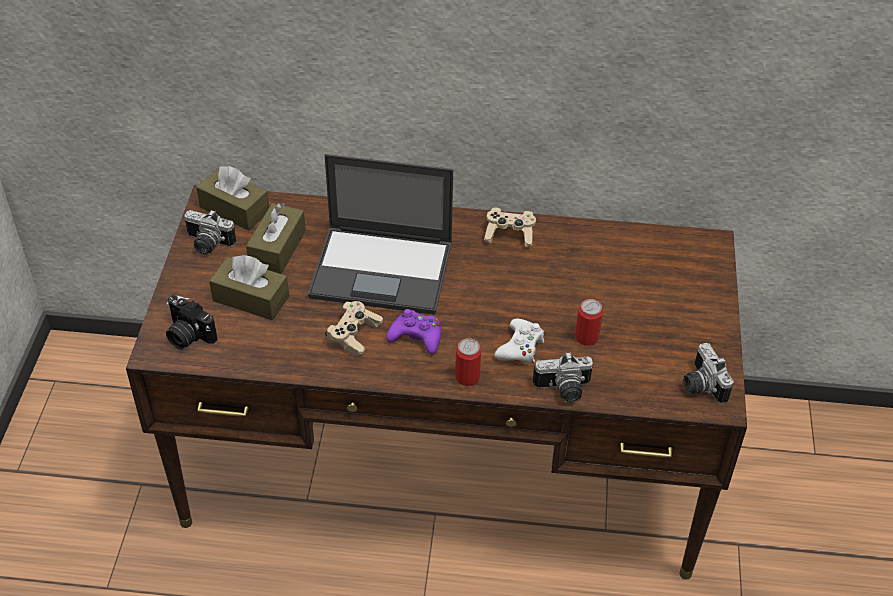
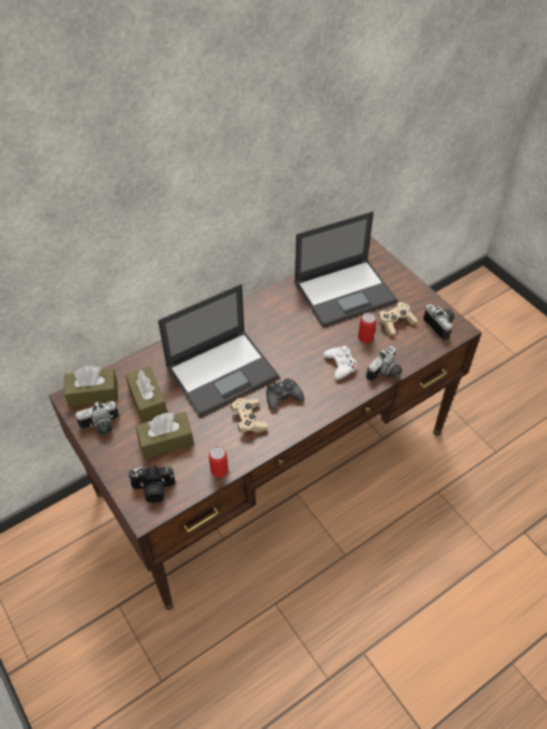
camera: 40 degrees left, 5 degrees up
(416, 337) = (283, 397): purple game controller -> black game controller
(467, 377) = (333, 400): can -> can (219, 470)
(509, 235) = (267, 307): beige game controller -> beige game controller (395, 323)
(622, 274) = (345, 291): none -> laptop
(700, 385) = (441, 325): camera -> camera turned 150 degrees counterclockwise

